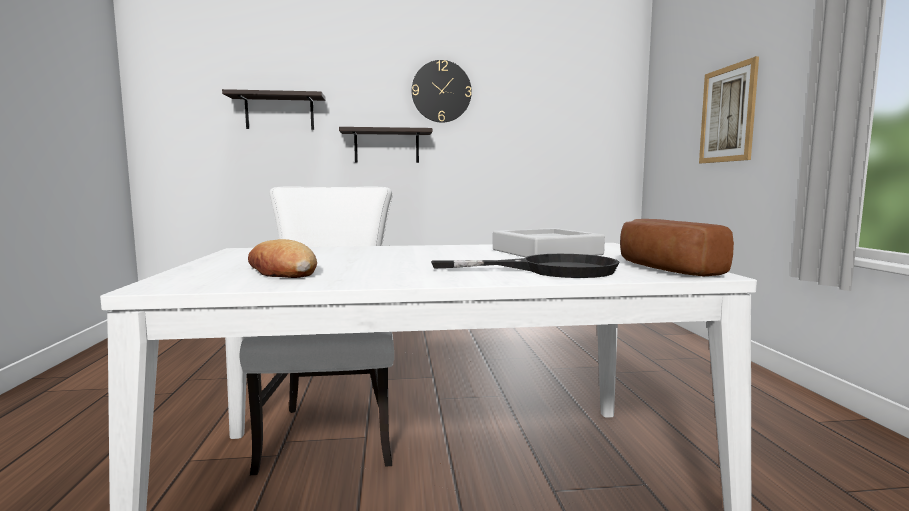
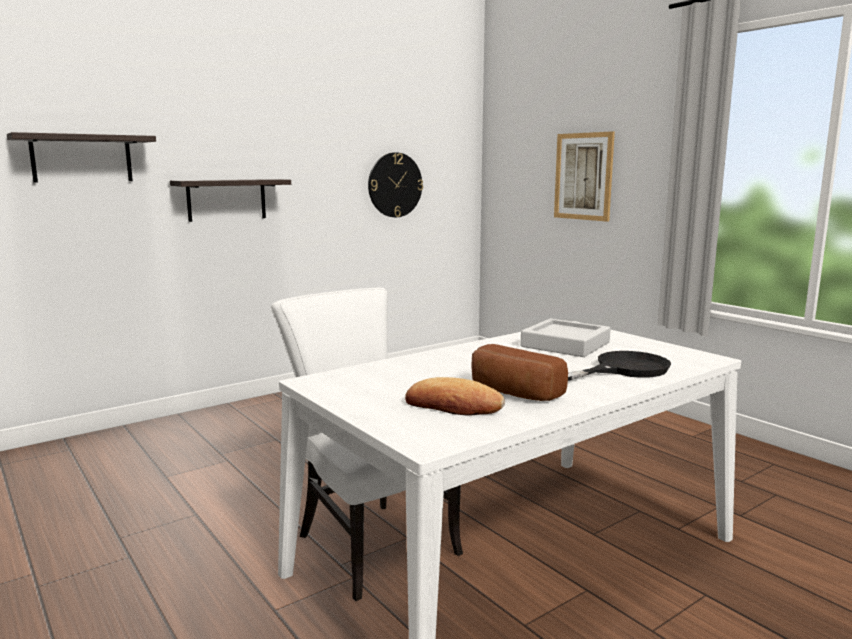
camera: 30 degrees left, 5 degrees up
(441, 91) = (287, 131): wall clock -> wall clock (395, 185)
(663, 269) = (678, 356): bread -> bread (512, 393)

